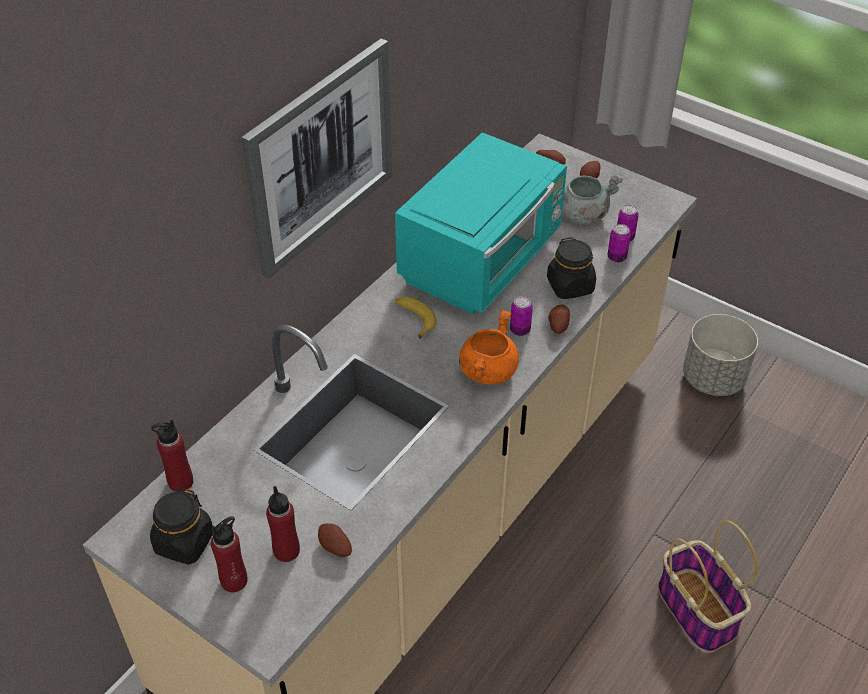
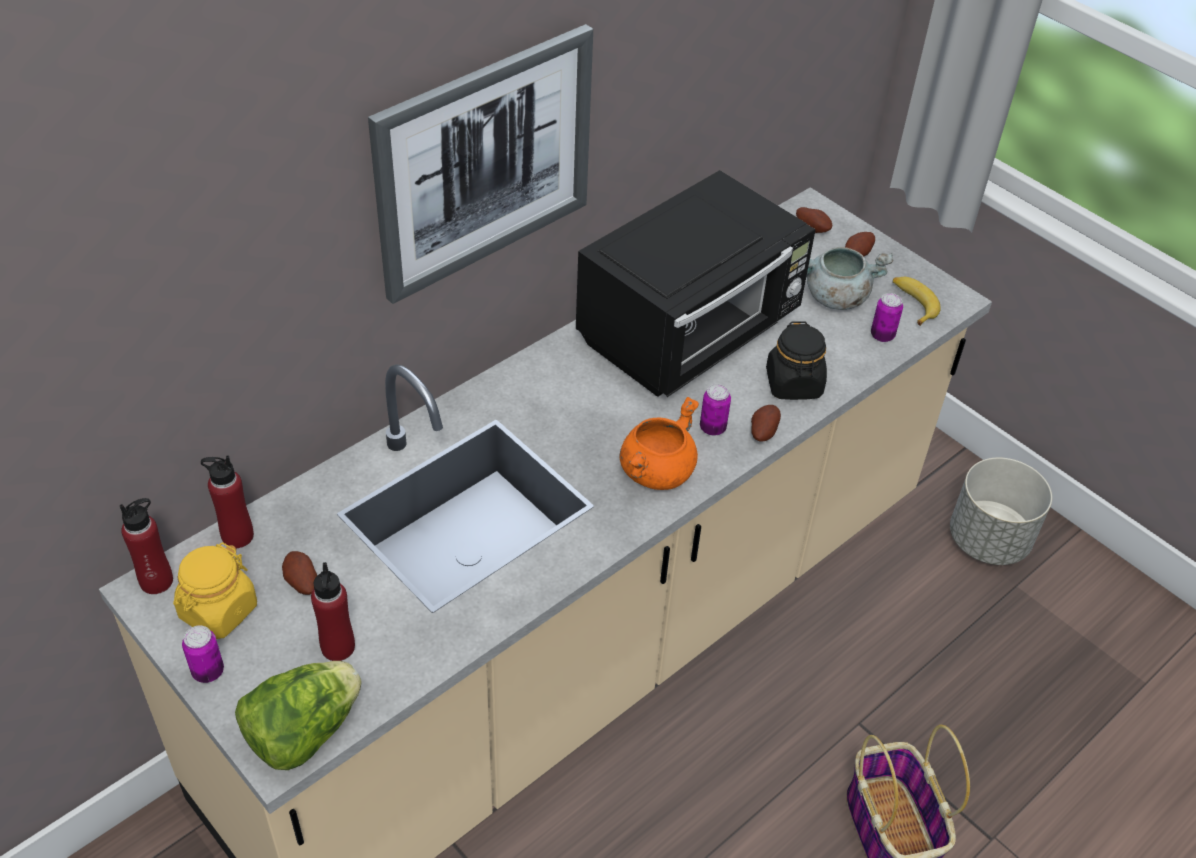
camera: 10 degrees right, 0 degrees up
(184, 543) = (218, 611): black jar -> yellow jar
(234, 580) = (263, 671): red bottle -> red bottle (156, 581)
(280, 620) = (303, 732): none -> lettuce
(334, 548) = (398, 656): potato -> potato (301, 583)
(414, 319) = (583, 390): banana -> banana (912, 304)
(482, 260) = (691, 332): turquoise microwave -> black microwave
(616, 257) = (864, 359): can -> can (208, 671)

